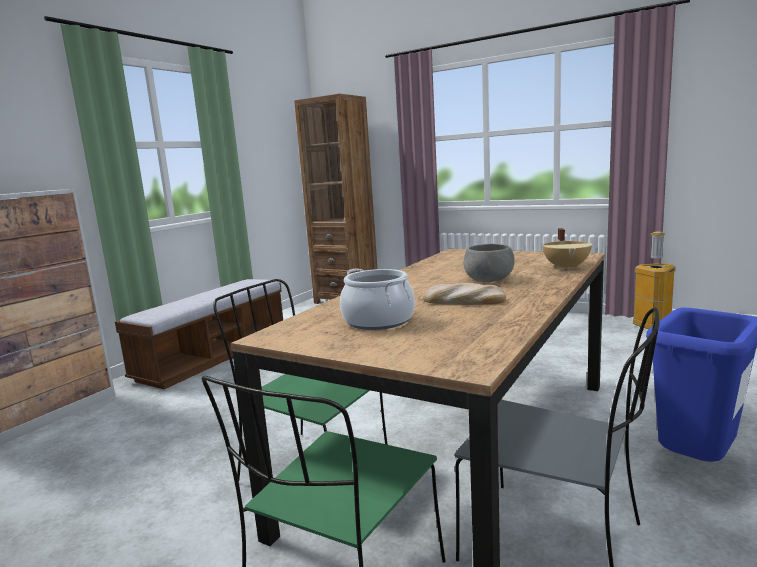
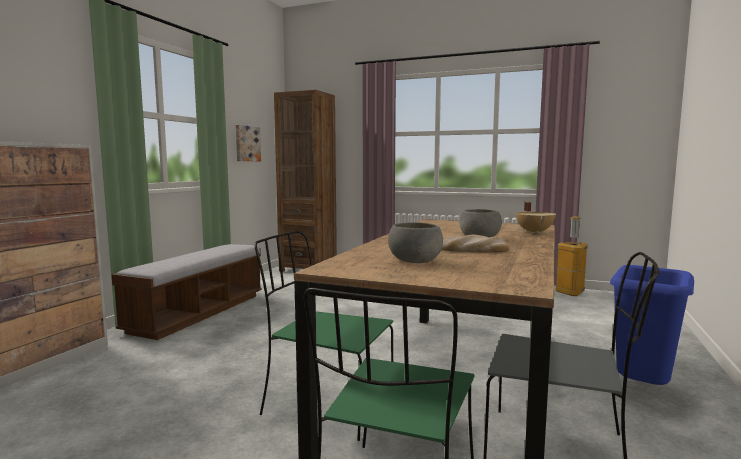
camera: 10 degrees left, 5 degrees down
(267, 163) = (247, 143): none -> picture
(378, 321) = (414, 261): cooking pot -> grey bowl

